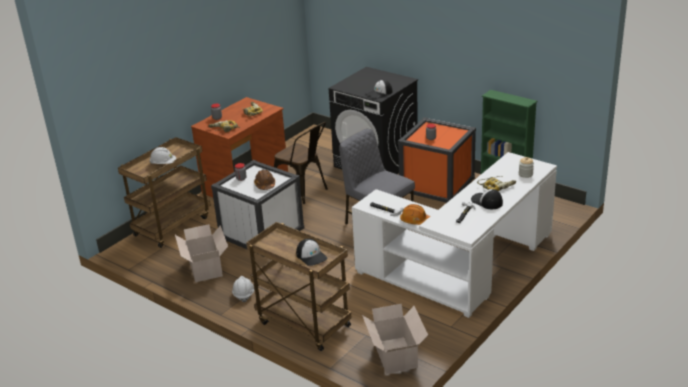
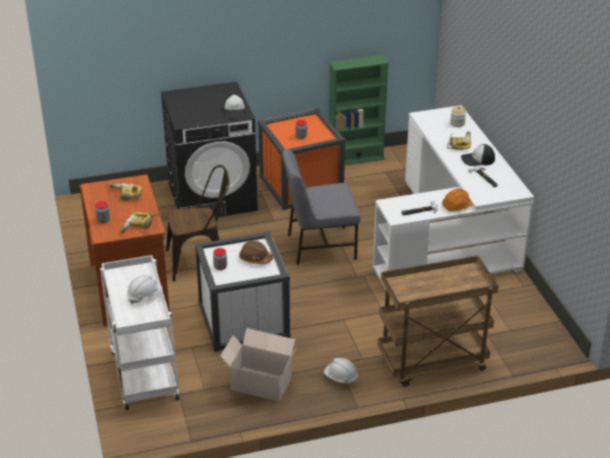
camera: 55 degrees left, 5 degrees up
(172, 225) = (143, 373): brown cart -> white cart
(311, 256) = (457, 280): cap -> none
(395, 356) = (533, 333): cardboard box -> none

